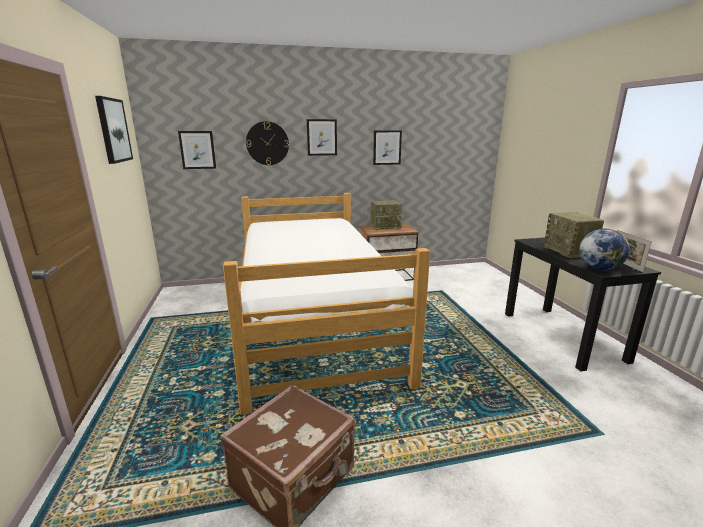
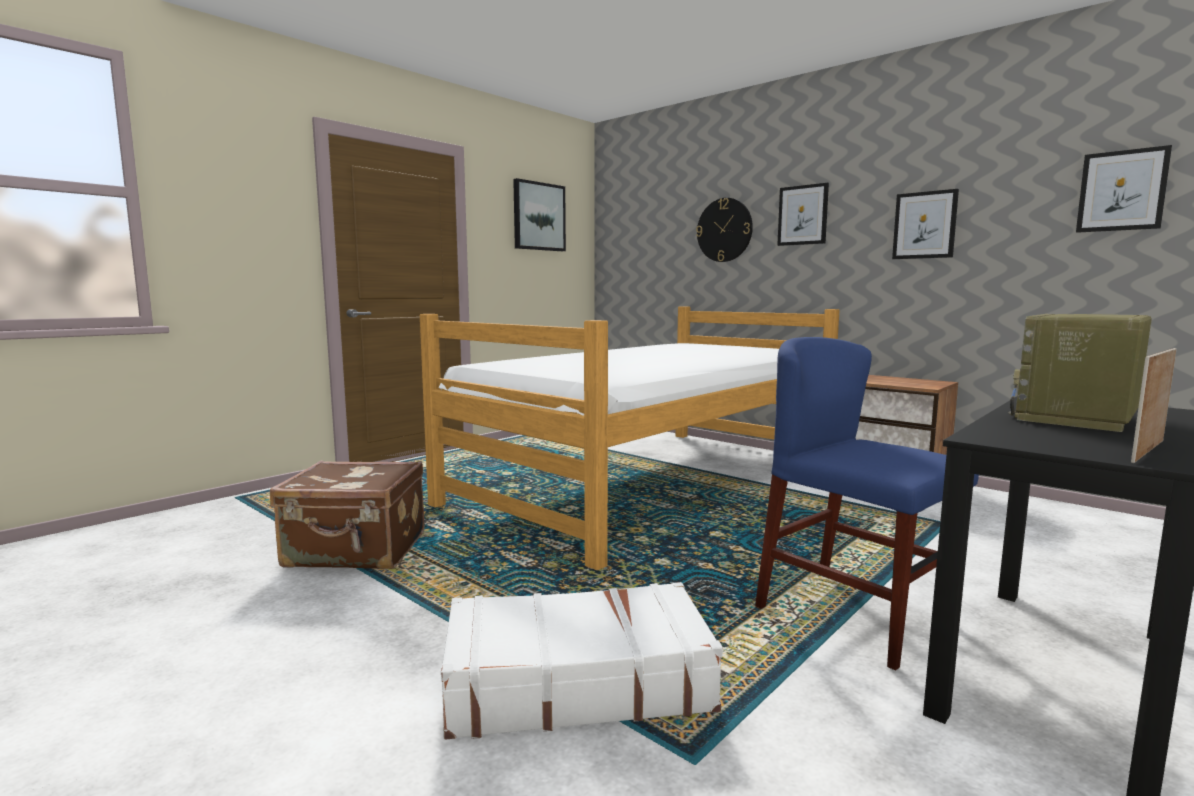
camera: 55 degrees right, 10 degrees down
(197, 150) = (646, 243): picture -> picture (1122, 191)
(385, 227) = (895, 379): radio -> none
(507, 347) = (853, 616): none -> blue chair
(533, 441) = (576, 681): none -> white suitcase
(599, 269) = (1006, 436): globe -> none

